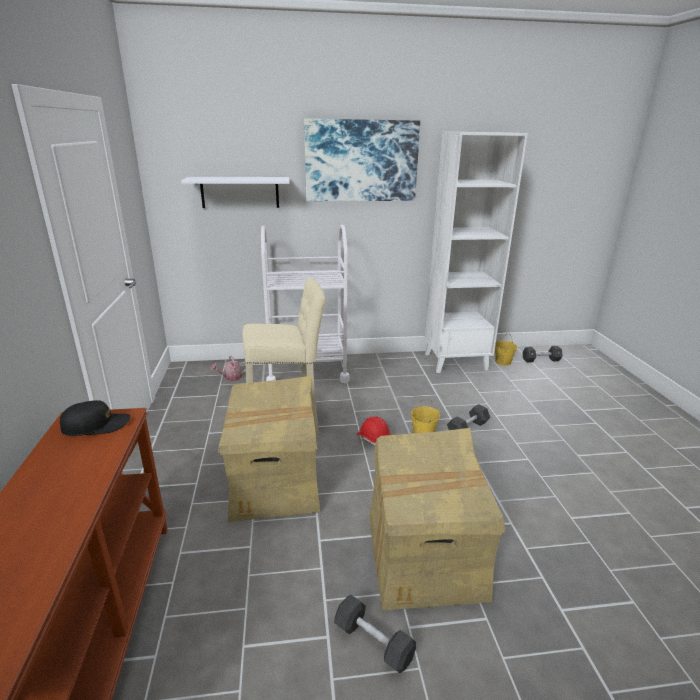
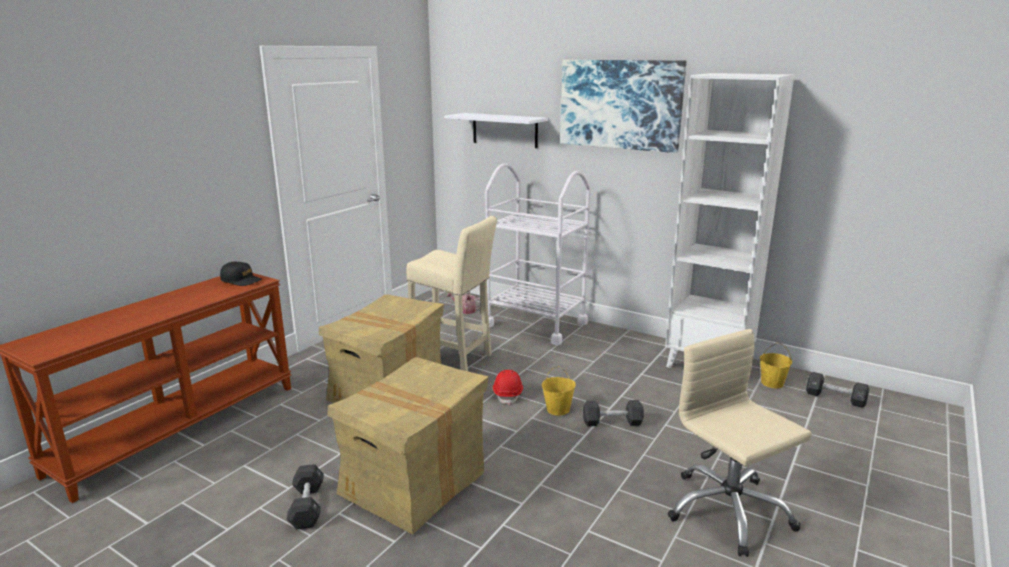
camera: 40 degrees right, 5 degrees down
(604, 458) = (728, 511): none -> beige office chair

